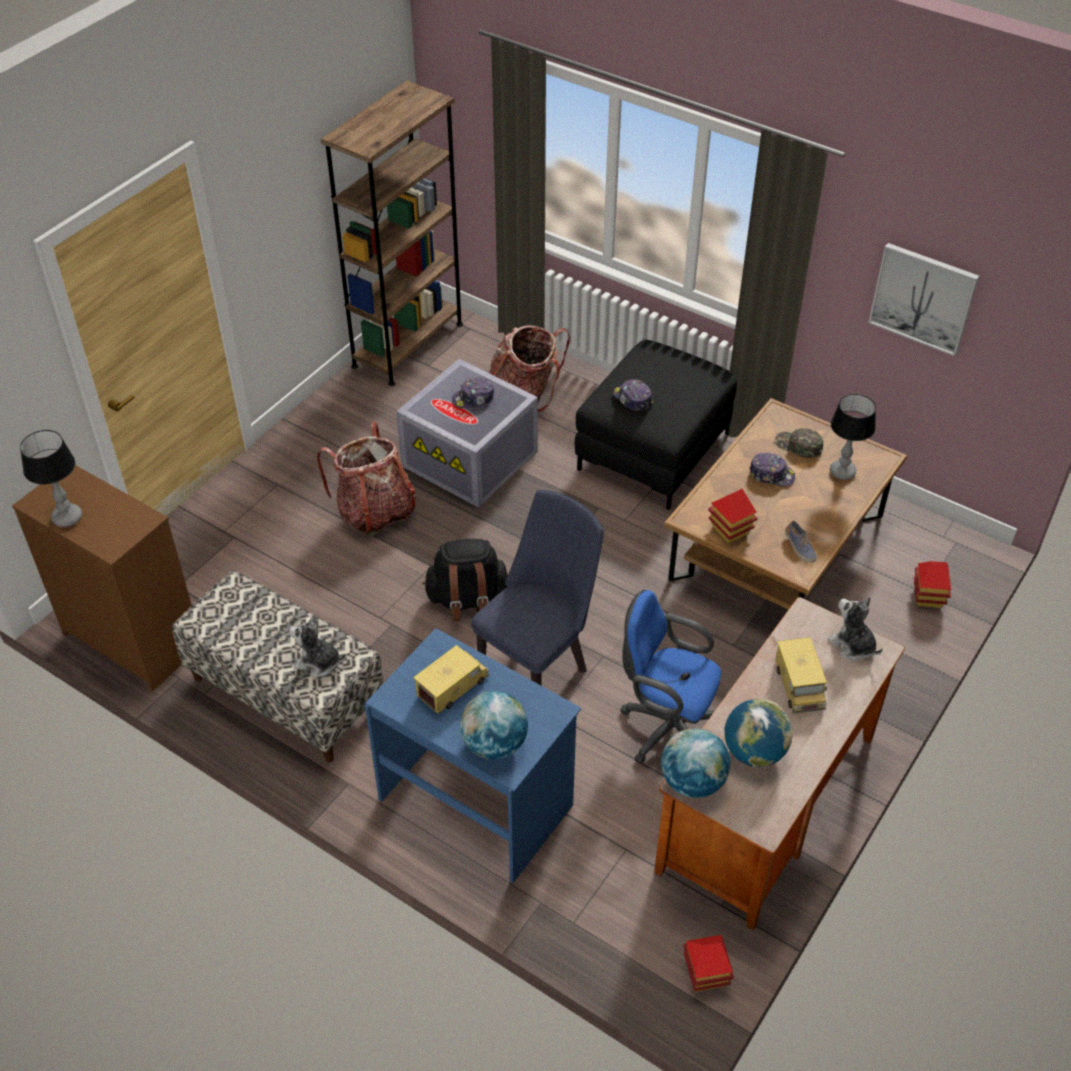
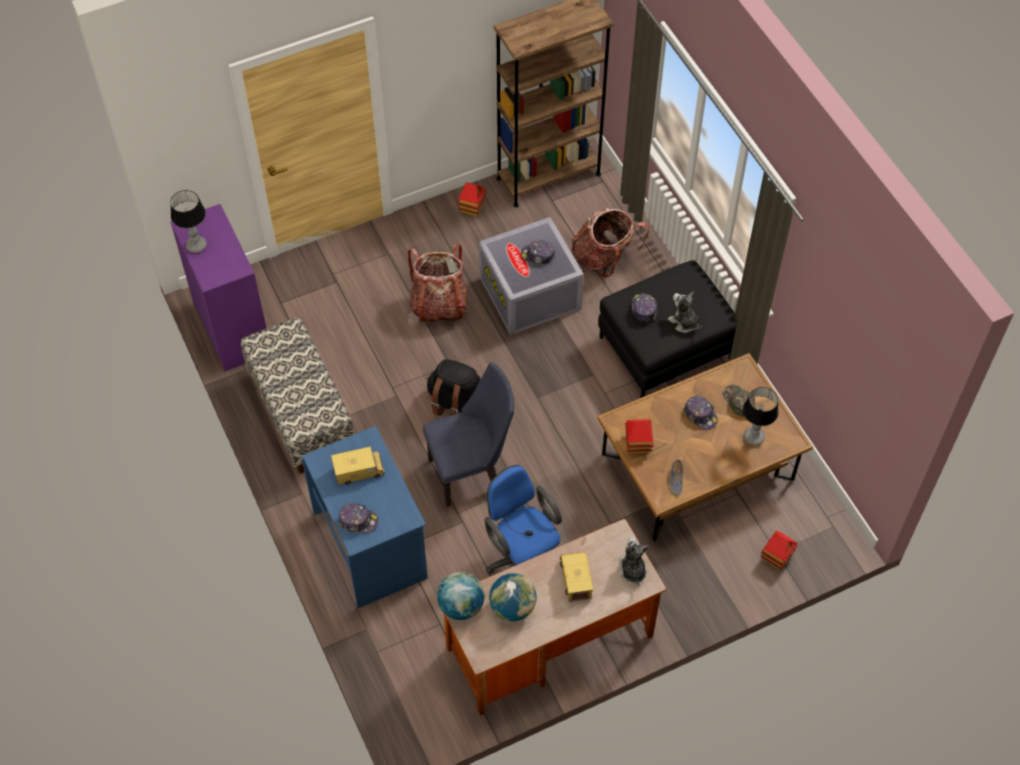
camera: 30 degrees right, 10 degrees up
(133, 639) = (233, 328): brown dresser -> purple dresser
(318, 662) = (310, 409): plush toy -> plush toy (684, 322)
(494, 744) = (358, 521): globe -> cap
(705, 974) = (432, 725): toy house -> toy house (472, 207)
(799, 685) = (575, 579): toy truck -> toy truck turned 150 degrees clockwise
(923, 298) = (842, 344): picture -> none

